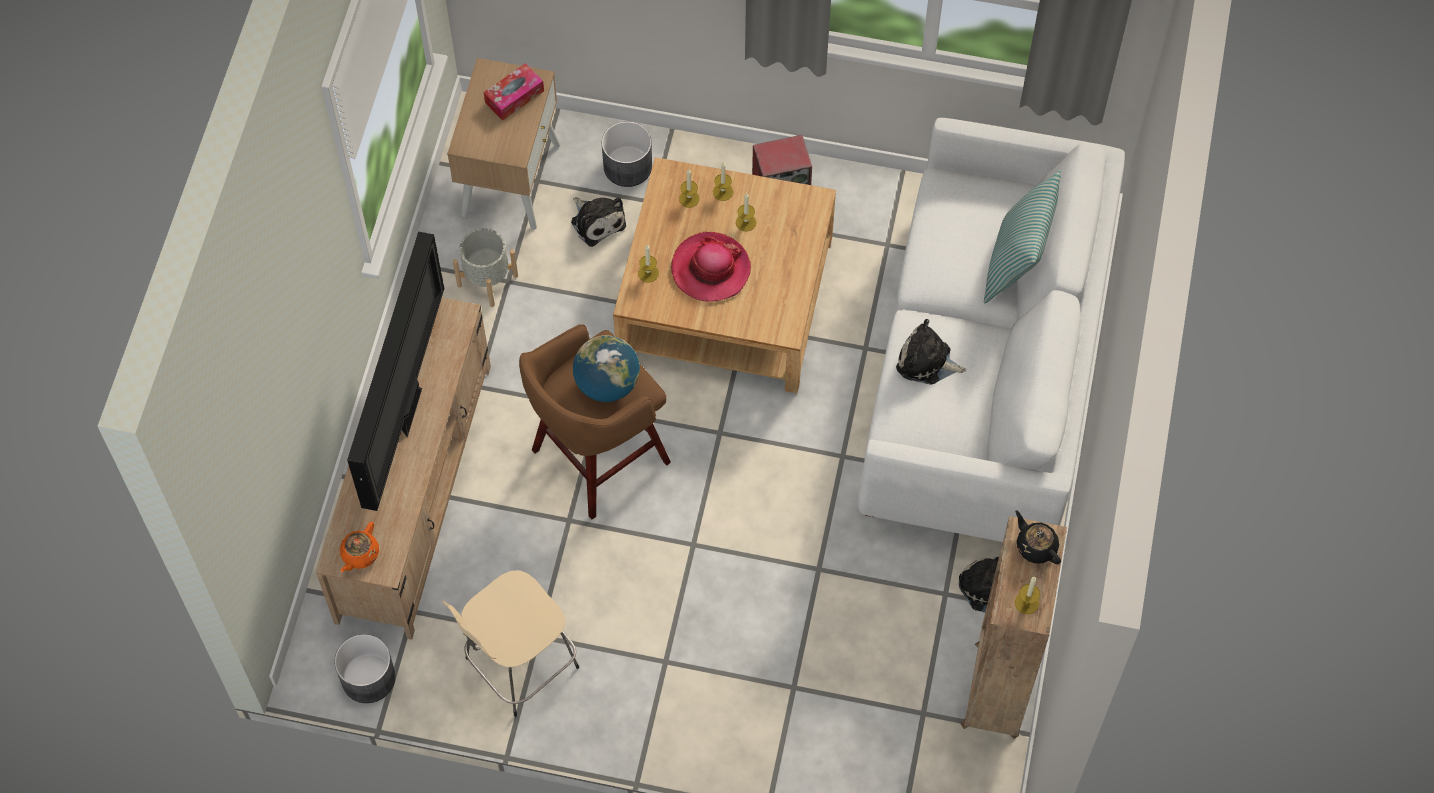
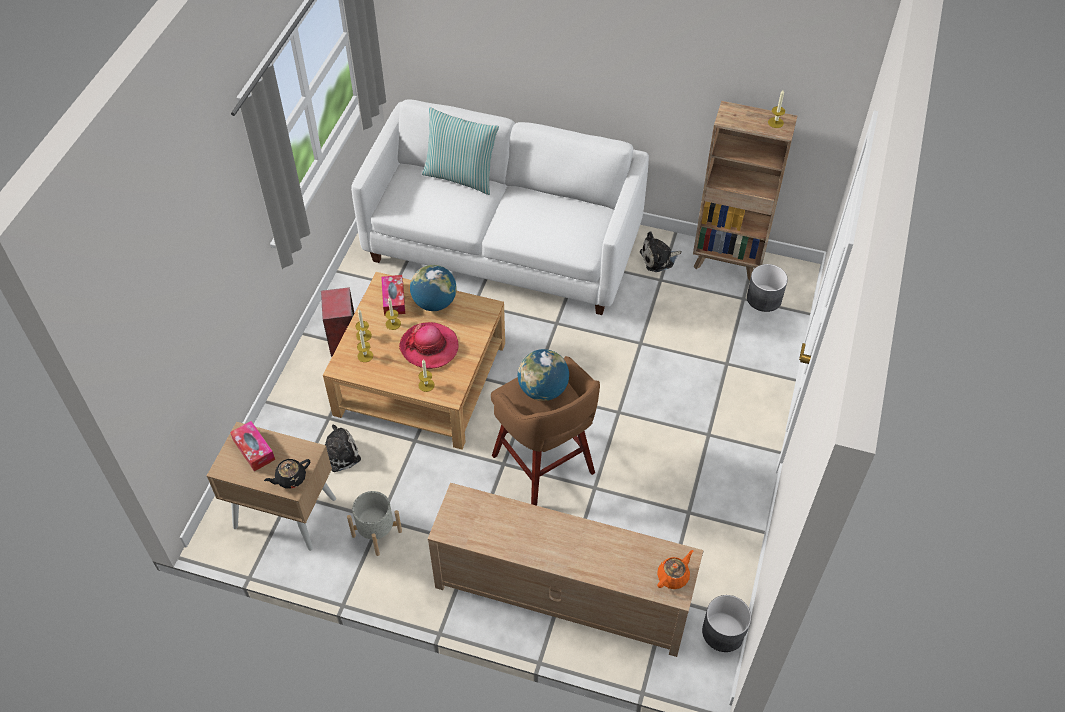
camera: 85 degrees left, 10 degrees down
(360, 554) = (673, 576): orange teapot -> orange teapot turned 75 degrees counterclockwise
(408, 407) = (540, 537): television -> none
(518, 665) = (712, 526): beige stool -> none
(627, 166) = (292, 432): grey planter -> grey planter (763, 298)
(787, 266) = (434, 303): none -> globe
(788, 217) = (393, 299): none -> tissue box
(927, 362) = (530, 227): plush toy -> none
(1035, 546) = (735, 115): black teapot -> black teapot (290, 478)

